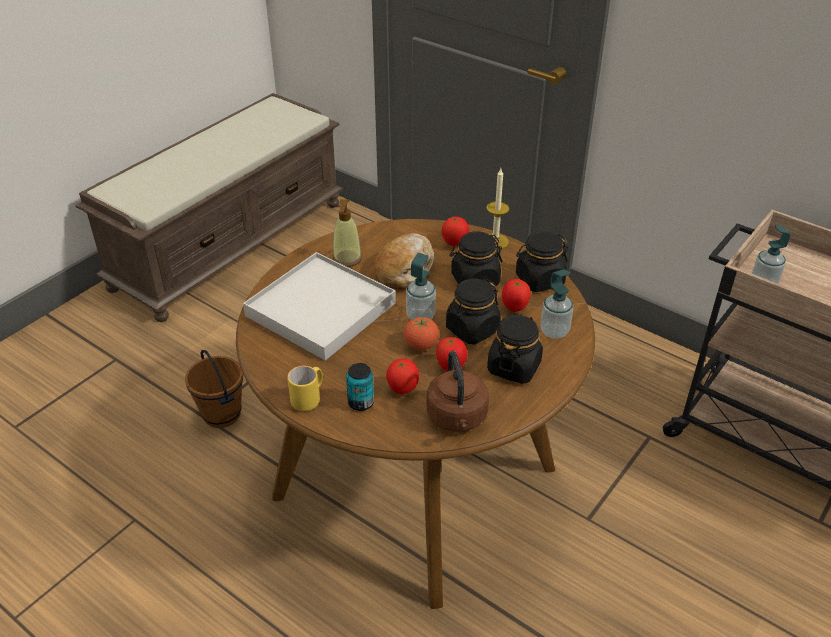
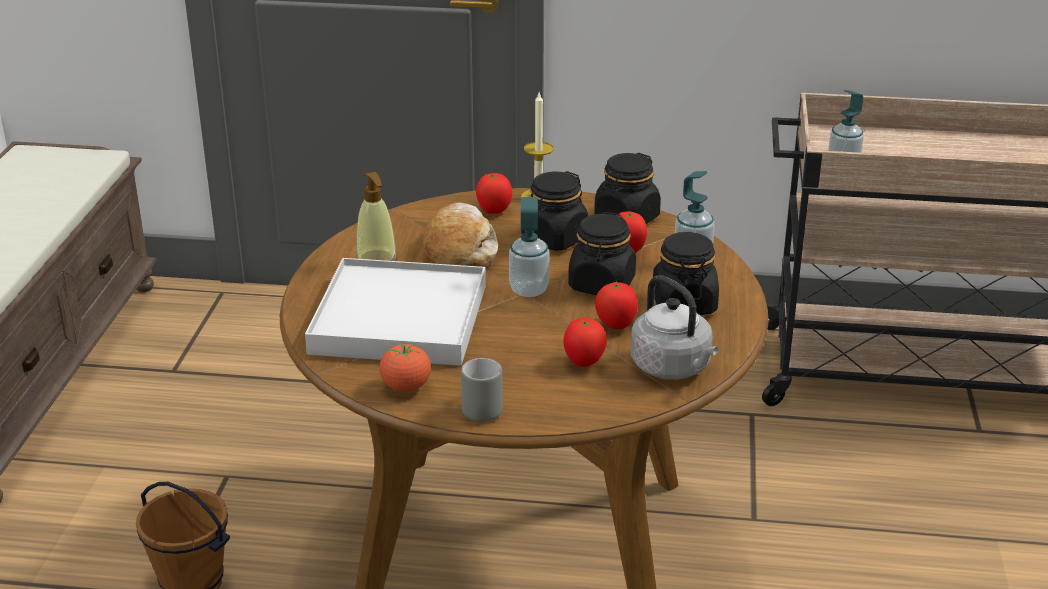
camera: 30 degrees left, 10 degrees down
(309, 399) = (483, 407): yellow mug -> grey mug
(361, 403) = (549, 390): can -> none
(421, 345) = (560, 316): tomato -> tomato (406, 387)
(457, 418) = (673, 368): brown kettle -> grey kettle

